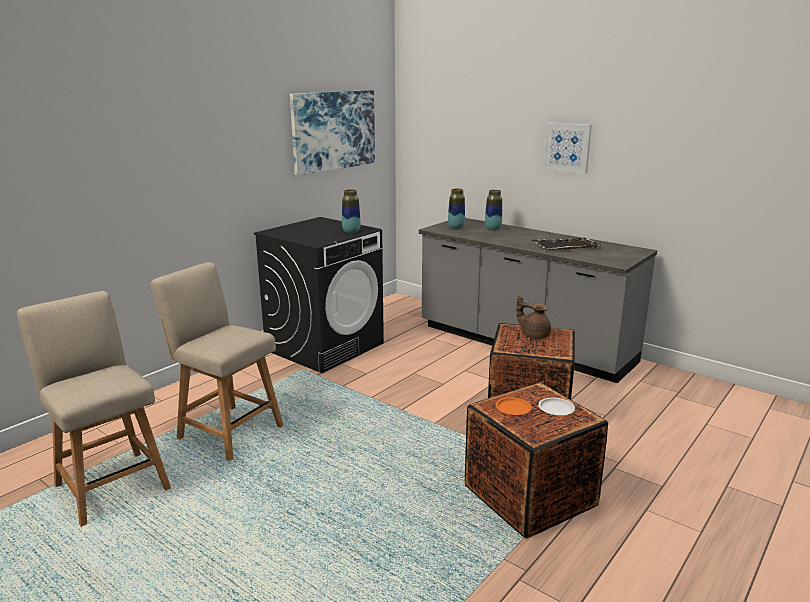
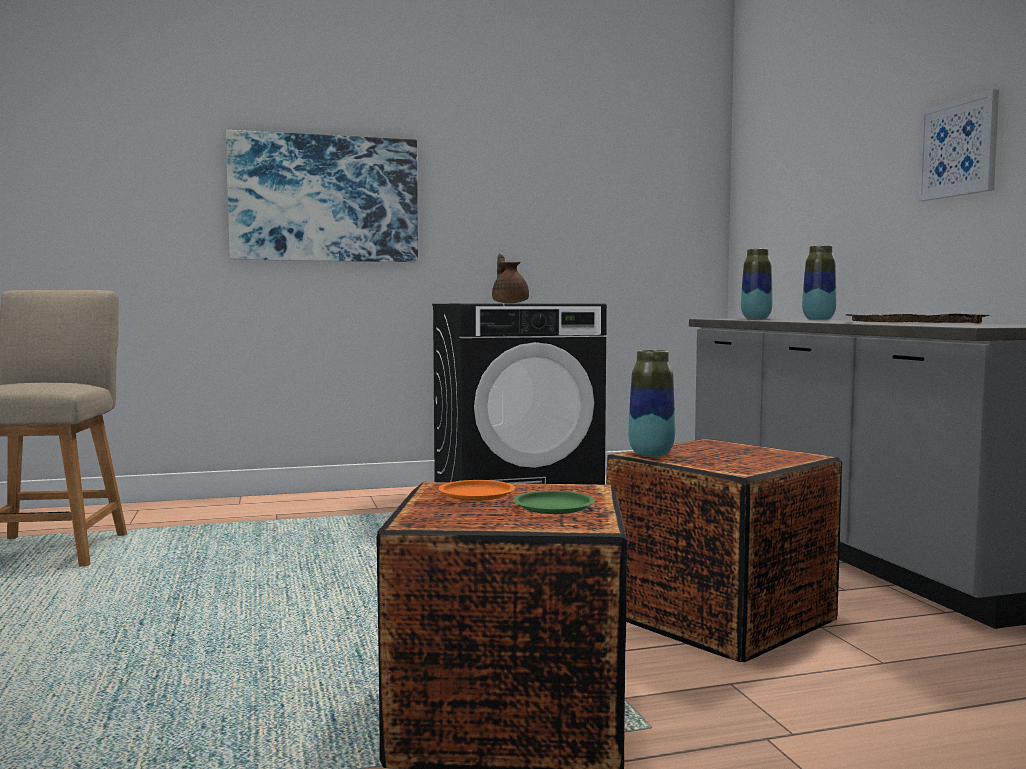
camera: 35 degrees right, 15 degrees down
(227, 430) = (246, 538): beige chair -> none
(333, 130) = (599, 180): picture -> picture (324, 199)
(351, 232) = (553, 303): vase -> vase (651, 454)
(534, 335) = (737, 451): brown teapot -> brown teapot (510, 303)
(556, 409) = (554, 507): white plate -> green plate

